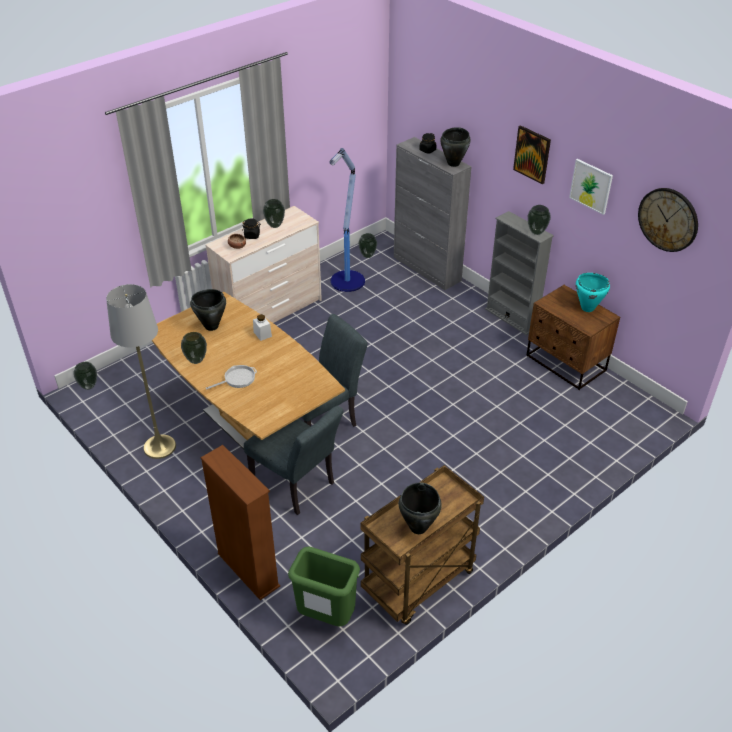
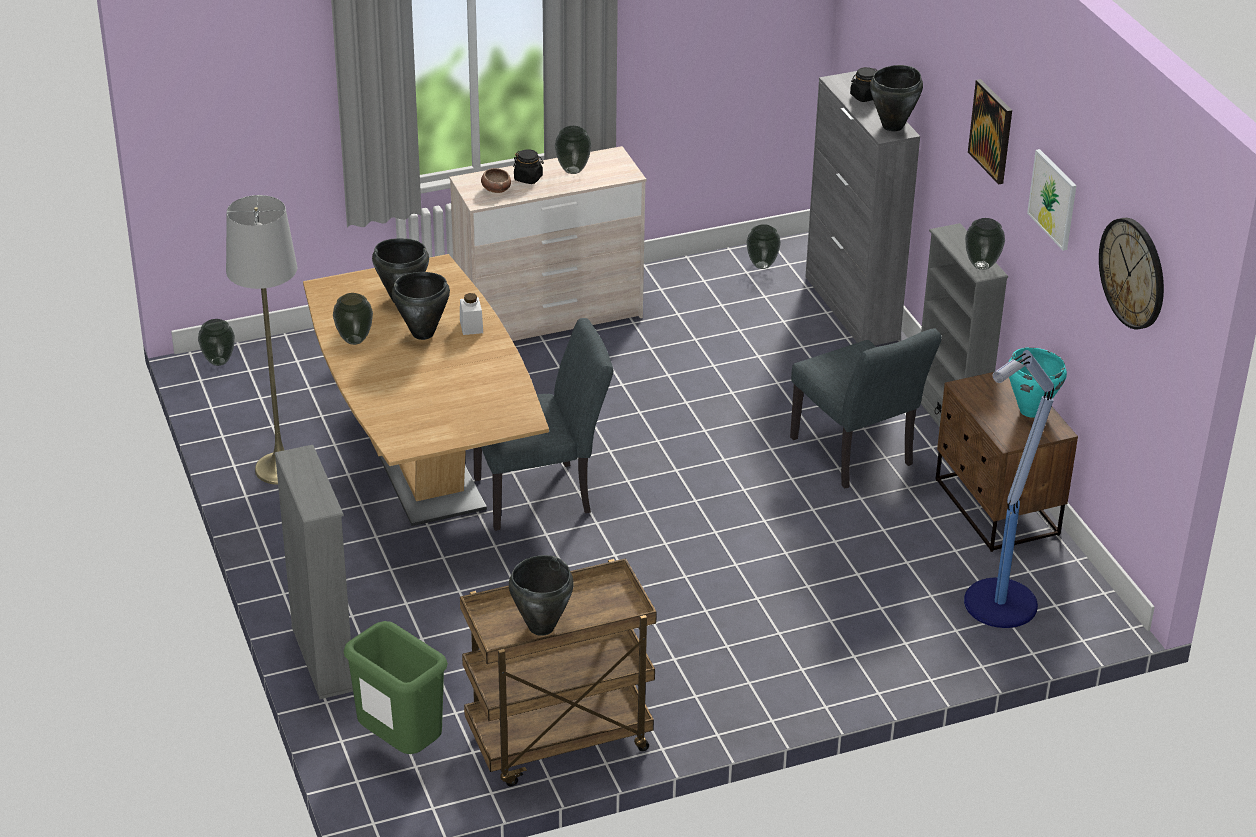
camera: 20 degrees right, 5 degrees down
(236, 346) = (423, 333): none -> black cooking pot
(237, 379) = (399, 378): frying pan -> none
(248, 570) = (323, 658): brown bookcase -> grey bookcase
(297, 486) = (453, 572): grey chair -> grey chair (857, 456)
(347, 282) = (702, 299): floor lamp -> floor lamp (998, 605)

